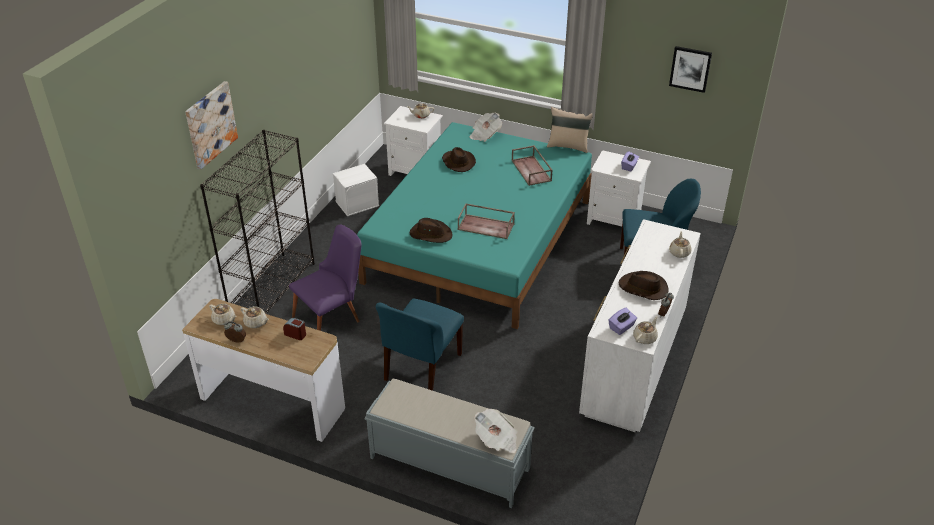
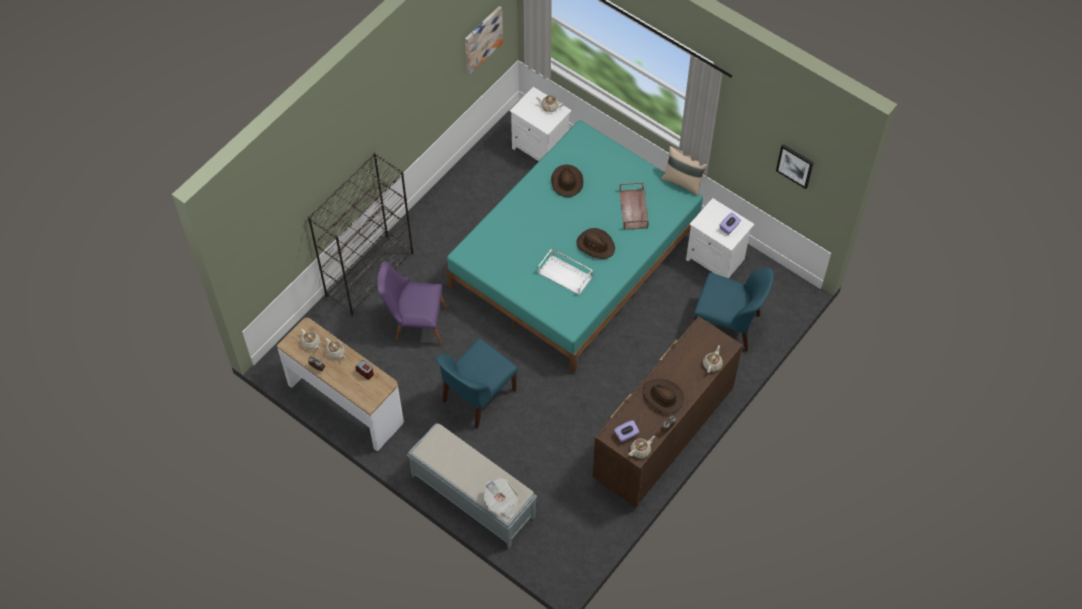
camera: 15 degrees right, 20 degrees up
(210, 124) = (322, 171): picture -> picture (482, 39)
(332, 318) = (415, 323): purple chair -> purple chair turned 150 degrees counterclockwise
(357, 203) = (471, 182): white storage box -> none
(430, 234) = (512, 273): brown hat -> brown hat (595, 245)
(485, 134) = (606, 147): newspaper -> none
(486, 226) = (566, 275): brown tray -> white tray
(633, 364) = (662, 435): white dresser -> brown dresser

